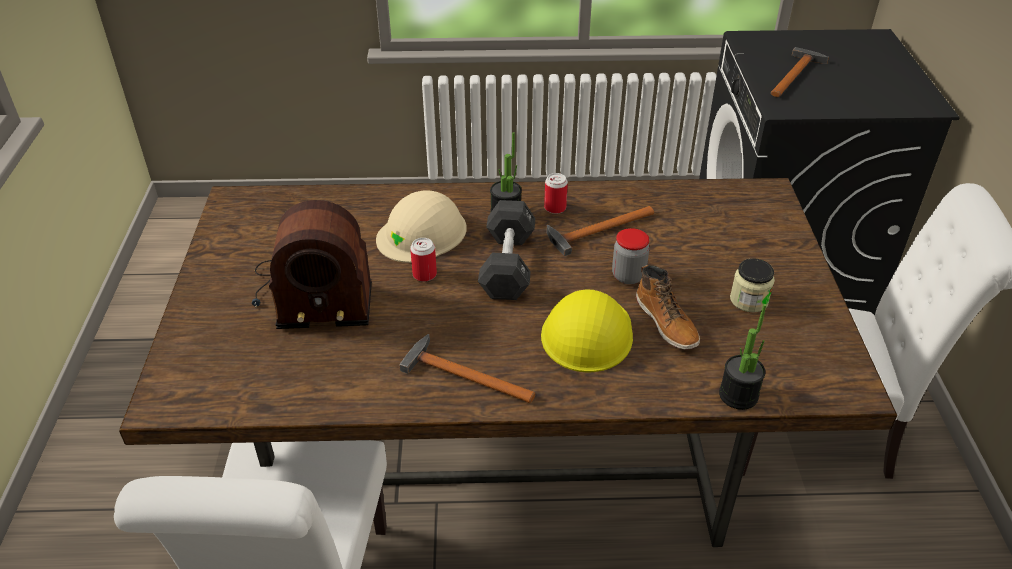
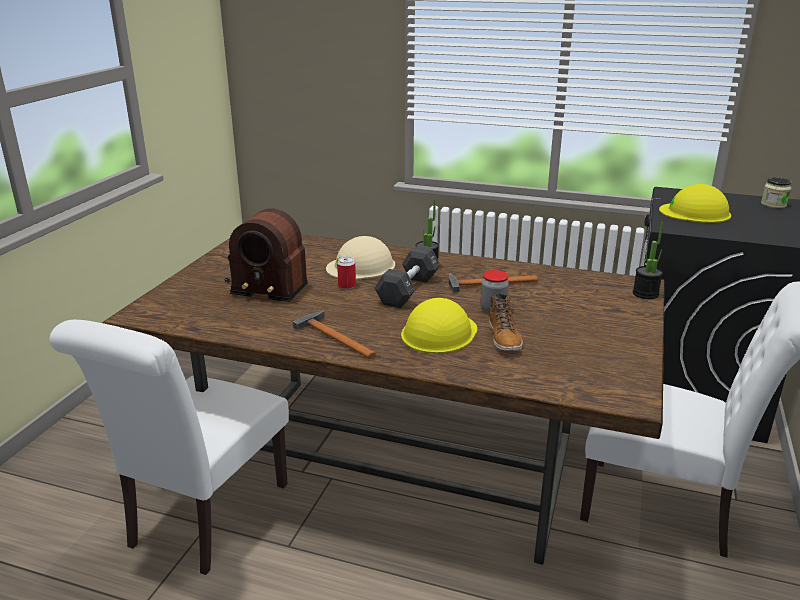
camera: 20 degrees right, 15 degrees down
(555, 208) = (465, 268): can -> none
(738, 395) = (532, 385): potted plant -> potted plant (645, 294)
(749, 300) = (580, 337): jar -> jar (773, 204)
(795, 74) = (695, 213): hammer -> yellow hard hat

